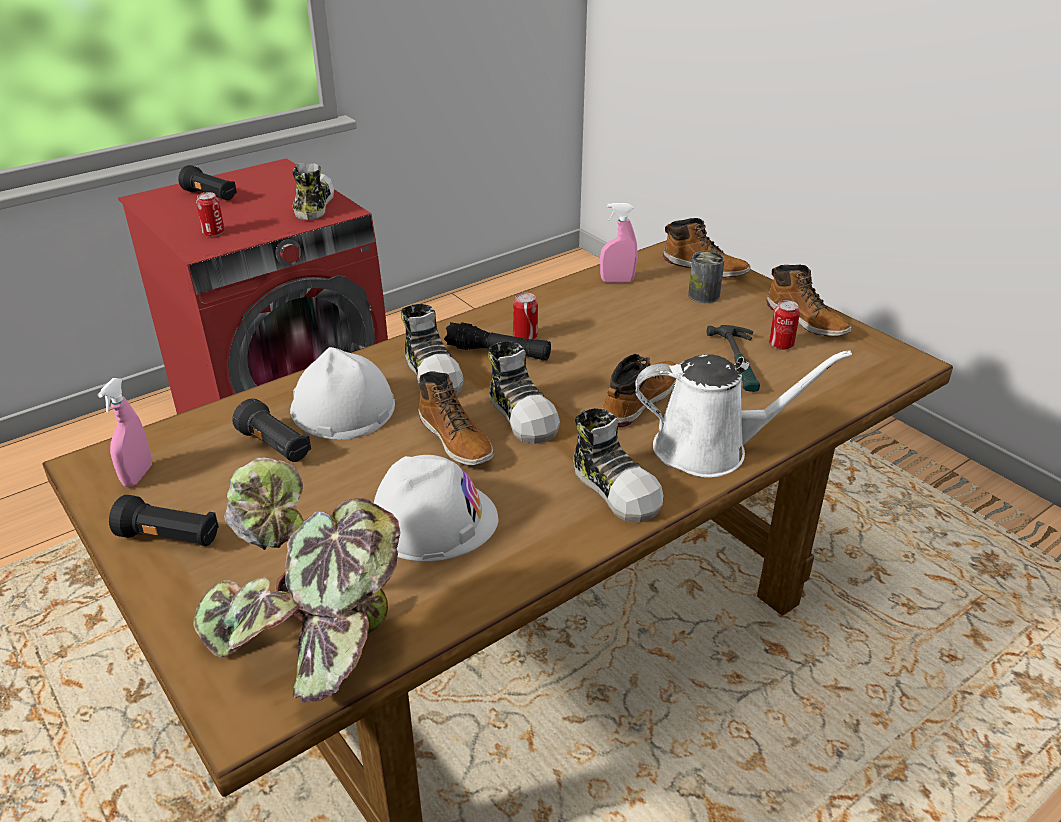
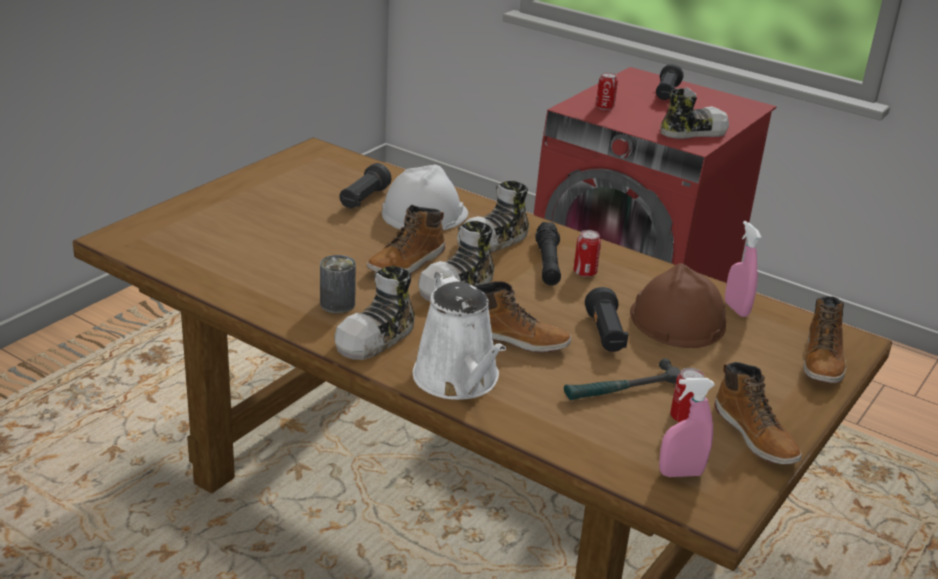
camera: 70 degrees right, 5 degrees down
(137, 476) = (311, 165): pink spray bottle -> pink spray bottle (680, 473)
(170, 538) = (255, 187): black flashlight -> black flashlight (605, 334)
(313, 639) = (178, 246): potted plant -> none
(432, 520) = (306, 267): white hard hat -> none
(628, 311) = (677, 320): none -> brown hard hat
(704, 295) = (753, 363): can -> can (337, 304)
(807, 320) = (756, 435): boot -> boot turned 60 degrees counterclockwise

